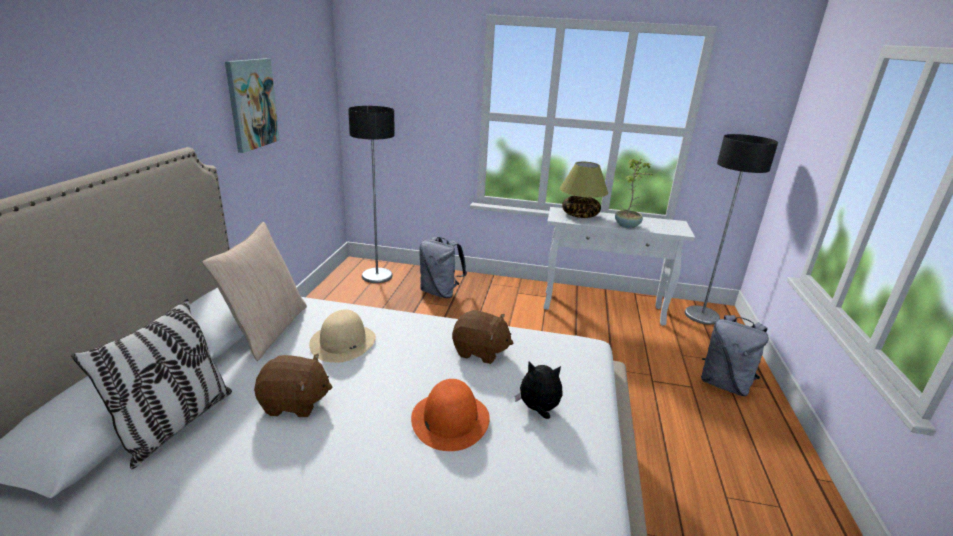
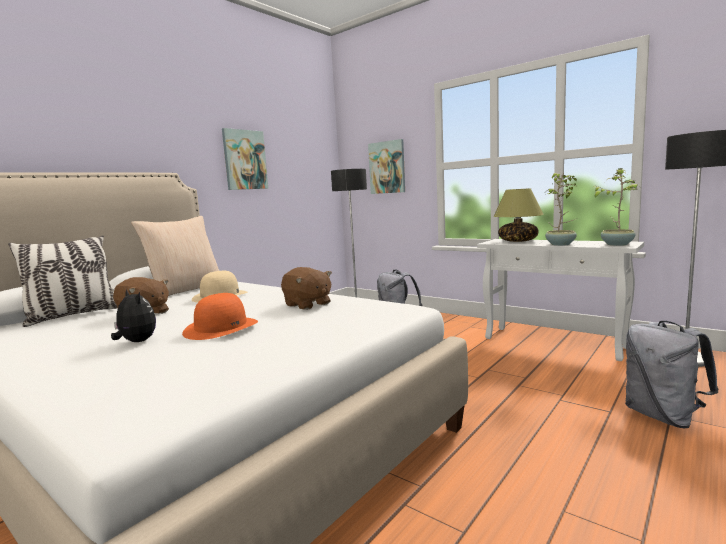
camera: 30 degrees right, 15 degrees down
(414, 105) = (387, 167): none -> picture
(538, 410) = (298, 331): plush toy -> plush toy (136, 342)
(673, 227) = (617, 244): none -> potted plant

